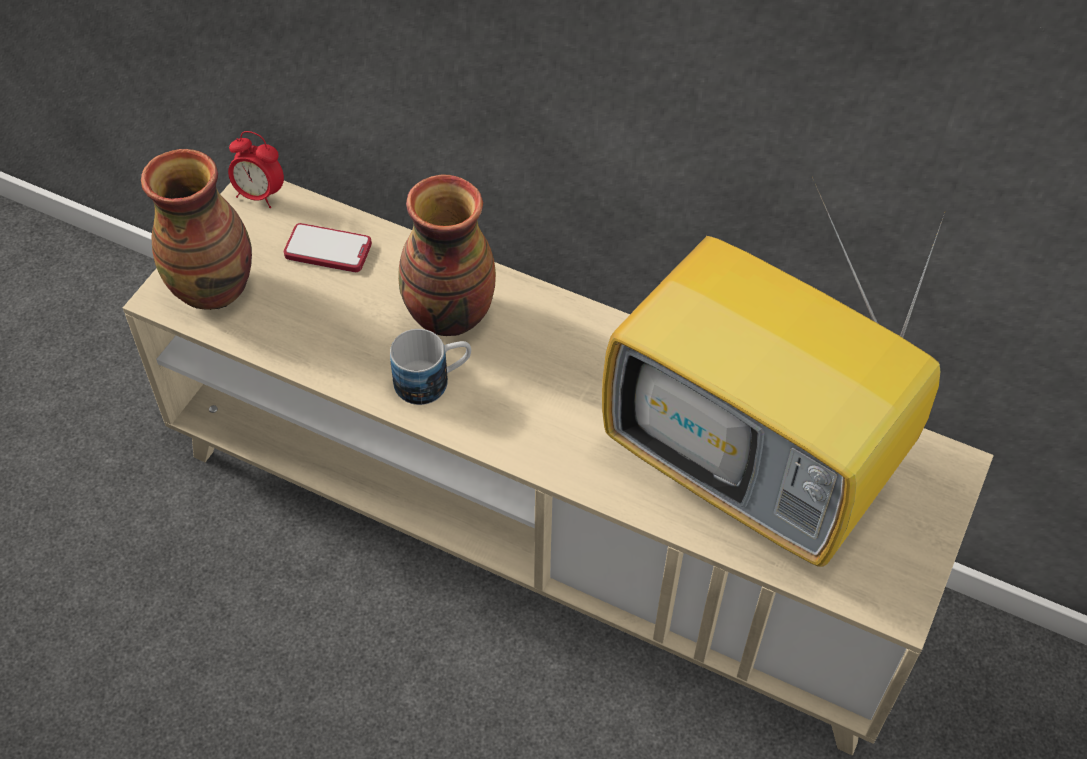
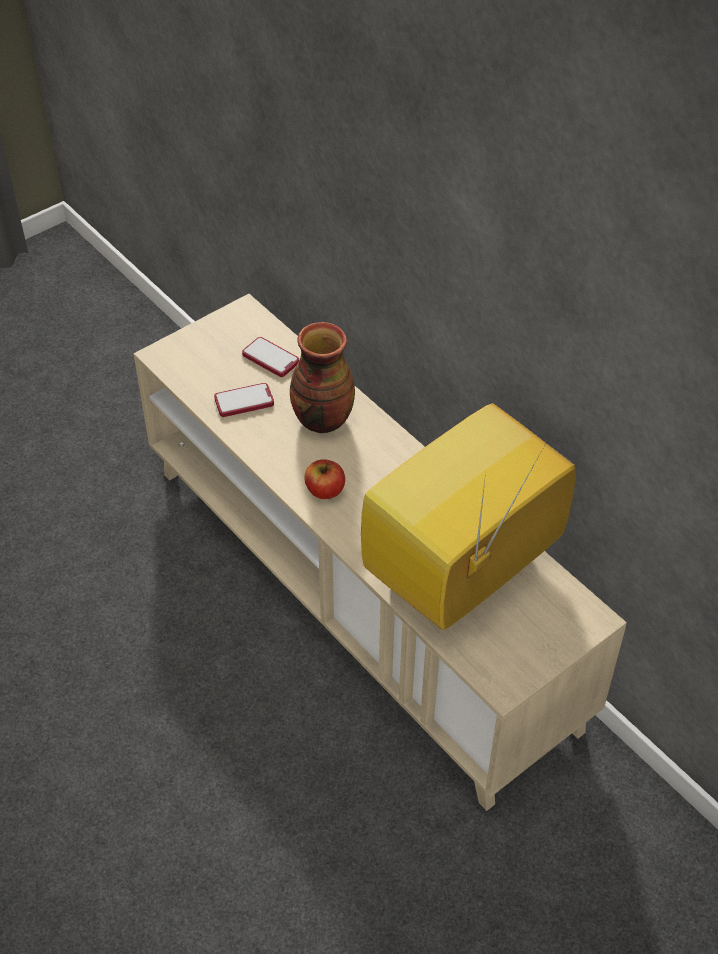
camera: 25 degrees right, 5 degrees down
(214, 287) = (191, 358): vase -> none
(259, 195) = (247, 313): alarm clock -> none
(325, 325) = (244, 401): none -> phone
(433, 381) = (290, 455): mug -> none
(509, 416) = (325, 490): none -> apple
(756, 468) = (461, 574): television -> television turned 75 degrees clockwise

